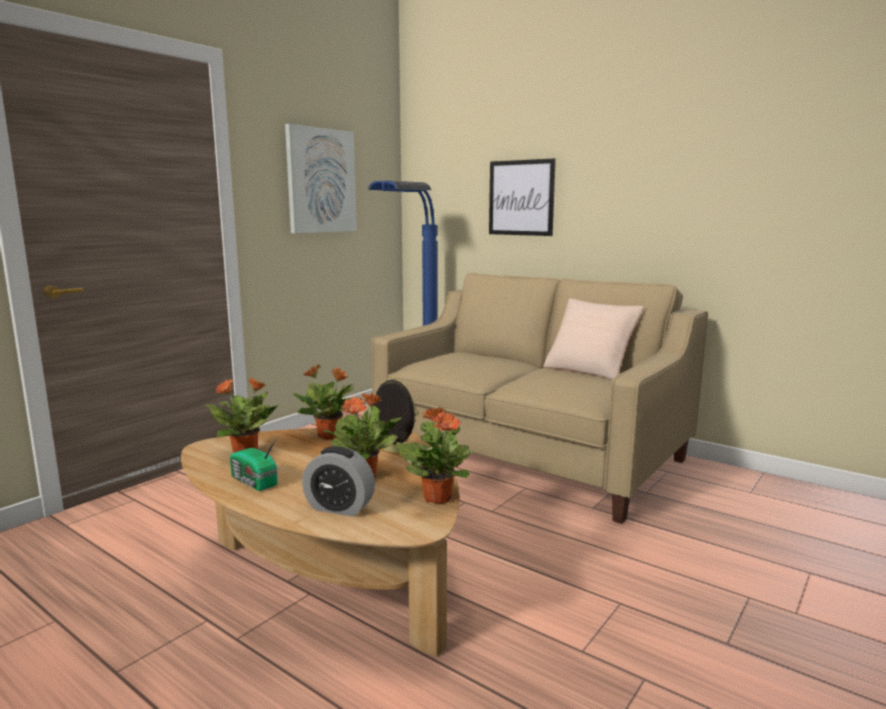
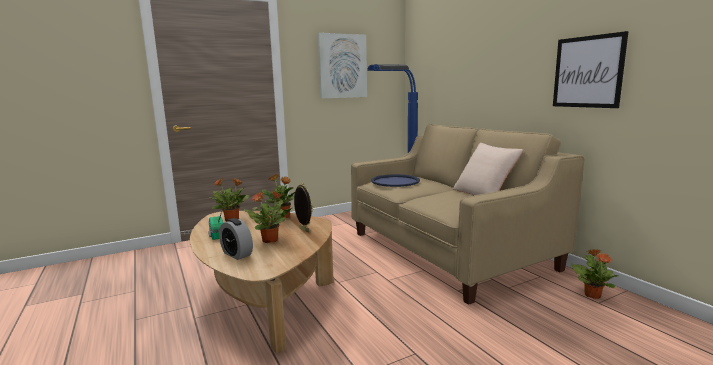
camera: 25 degrees right, 0 degrees up
(437, 497) = (292, 258): potted plant -> potted plant (592, 295)
(450, 362) = (395, 181): none -> blue tray
(521, 198) = (468, 72): picture -> picture (587, 72)

